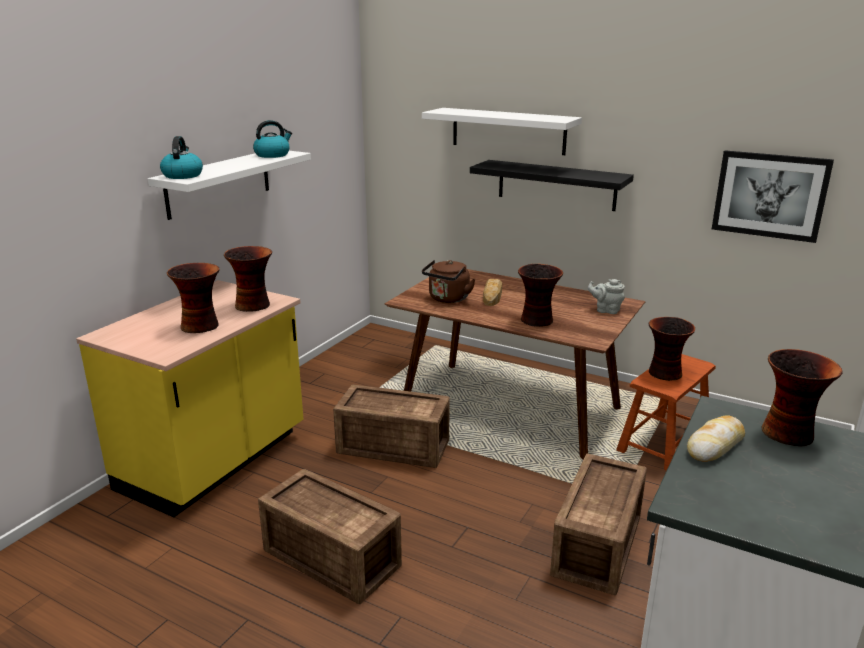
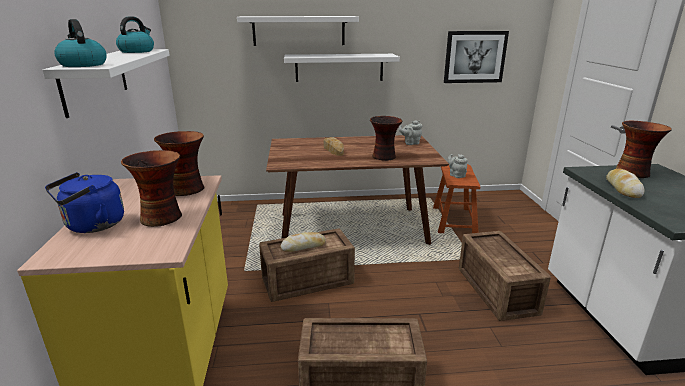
camera: 35 degrees left, 0 degrees up
(151, 319) = (92, 226): none -> blue kettle
(389, 403) = (303, 246): none -> bread
(448, 299) = (307, 157): brown kettle -> none
(556, 185) = (339, 67): black shelf -> white shelf
(665, 374) = (456, 175): vase -> grey teapot

